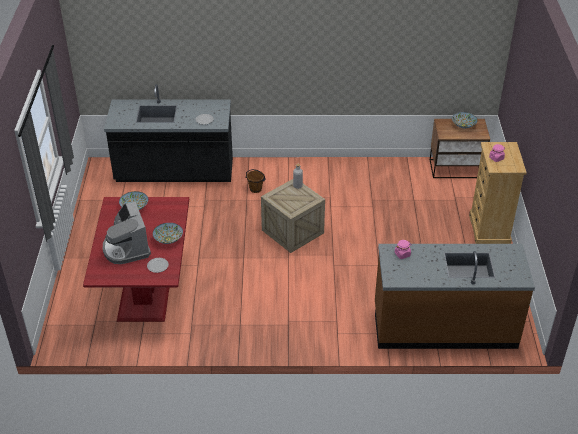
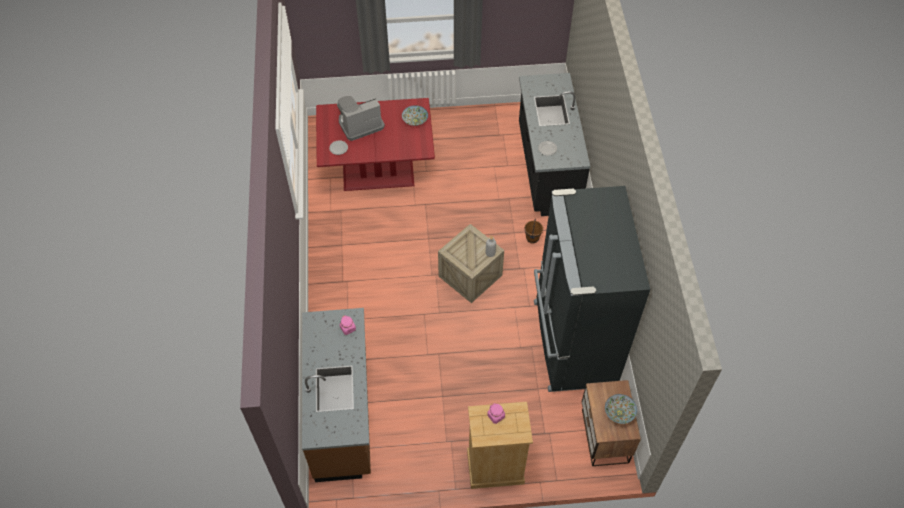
camera: 85 degrees right, 15 degrees up
(168, 239) = (373, 150): bowl -> none
(370, 177) = (572, 343): none -> black fridge

